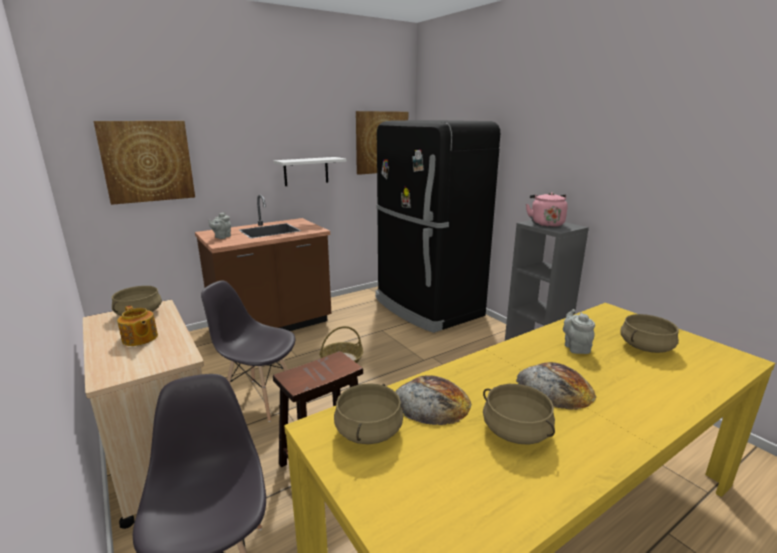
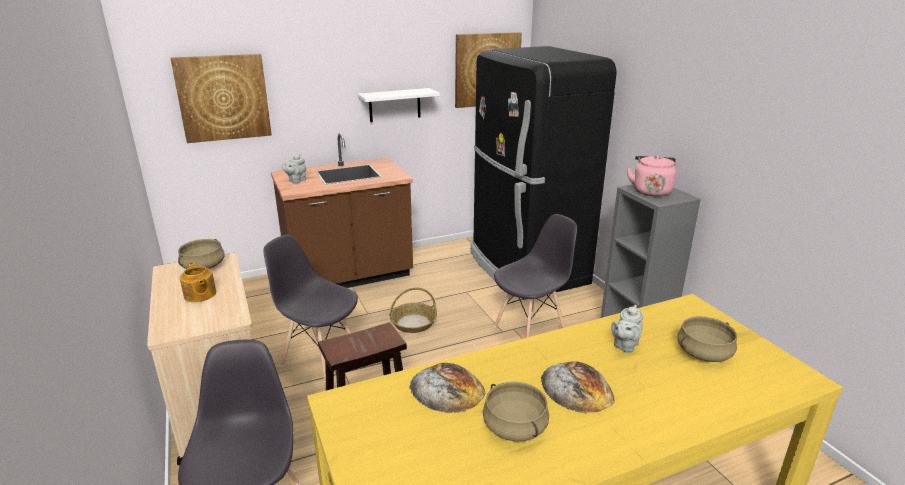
camera: 10 degrees right, 5 degrees up
(369, 431) = (379, 410): beige cooking pot -> none
(447, 356) = (530, 330): none -> grey chair
(575, 347) = (624, 345): grey teapot -> grey teapot turned 150 degrees counterclockwise

